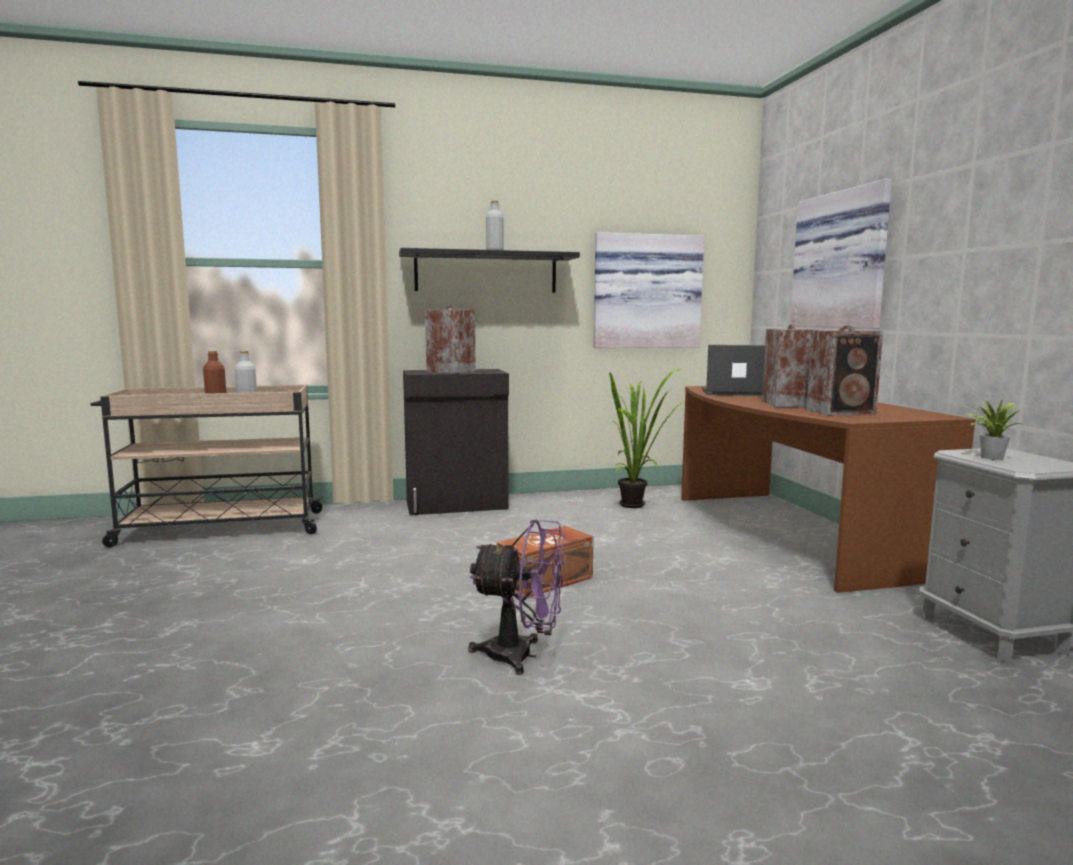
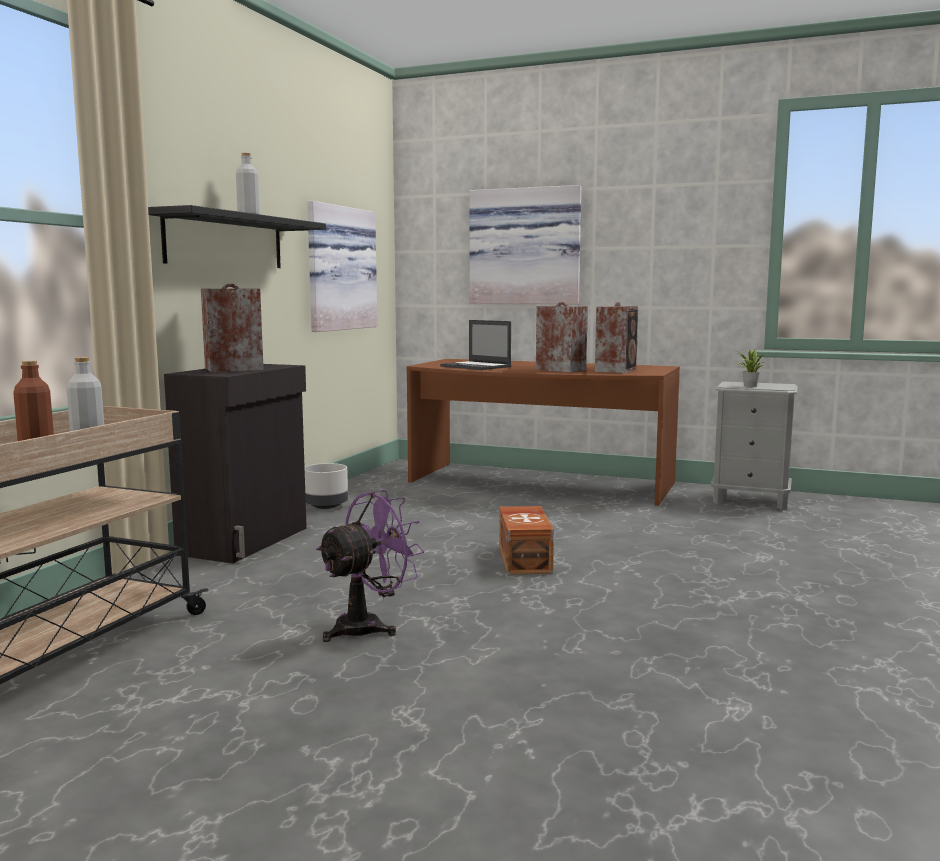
camera: 55 degrees left, 0 degrees up
(522, 656) = (663, 597): purple fan -> purple fan (368, 626)
(567, 499) = (326, 506): none -> grey planter
(638, 506) = (396, 495): potted plant -> none
(733, 392) = (476, 366): laptop -> laptop turned 90 degrees counterclockwise

